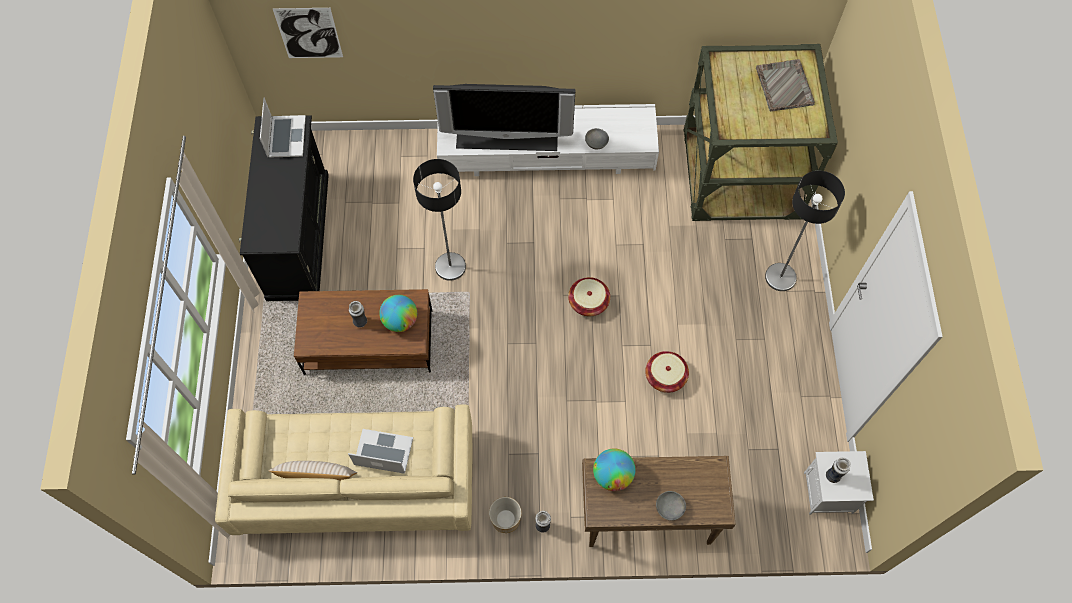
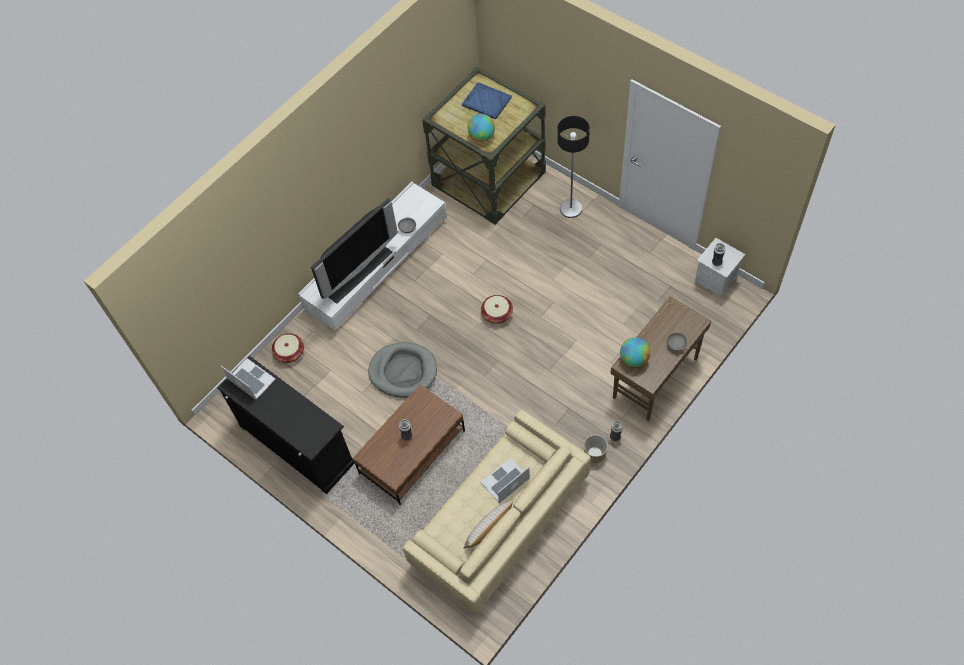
camera: 45 degrees left, 5 degrees down
(309, 33) = (208, 305): picture -> none
(400, 321) = (427, 413): globe -> globe (482, 136)
(450, 266) = (403, 371): floor lamp -> grey dog bed
(665, 376) = (579, 309): basket -> basket (289, 352)
(784, 86) = (486, 101): grey tray -> blue tray

